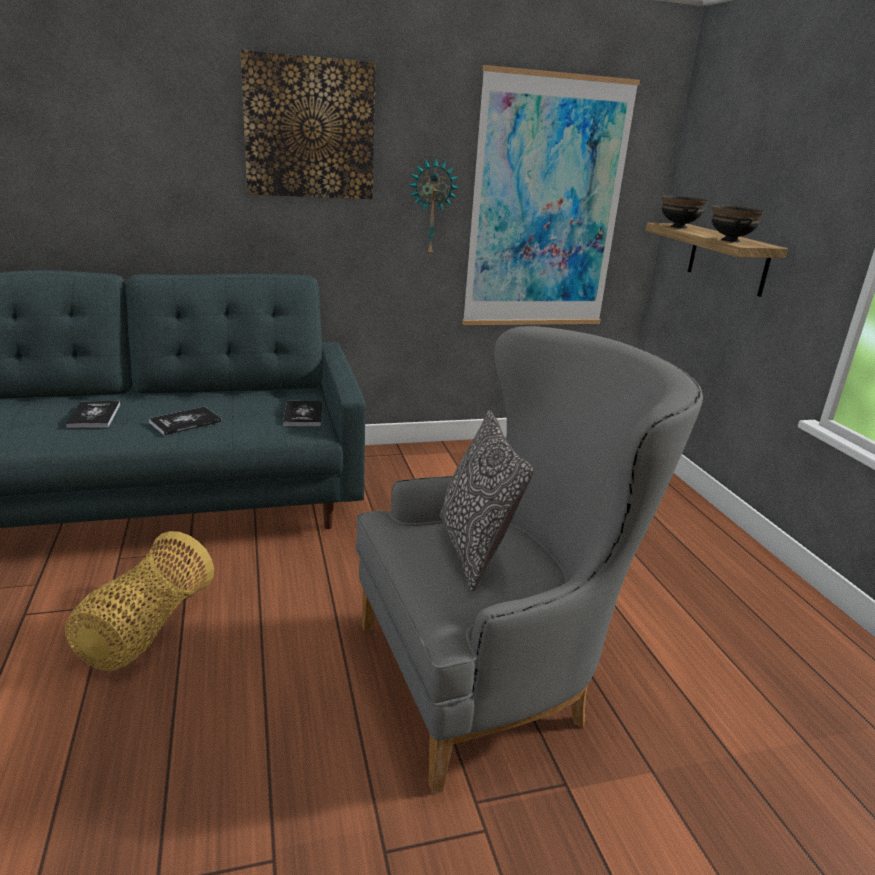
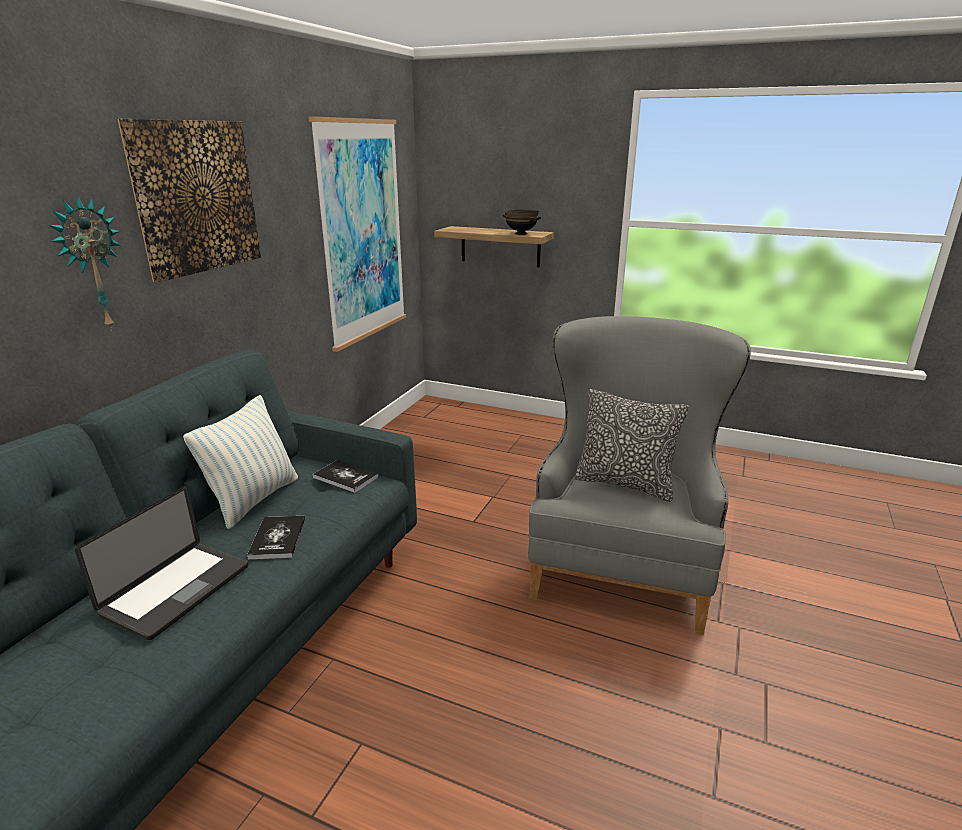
camera: 50 degrees left, 0 degrees up
(94, 416) = (177, 590): book -> laptop
(145, 630) = (425, 724): basket -> none
(232, 398) = (254, 499): none -> pillow
(431, 208) = (297, 254): wall clock -> wall clock (90, 265)
(679, 227) = (462, 230): black bowl -> none

